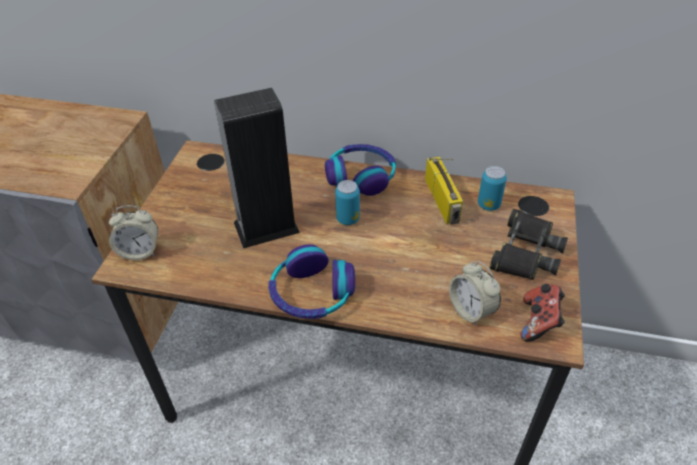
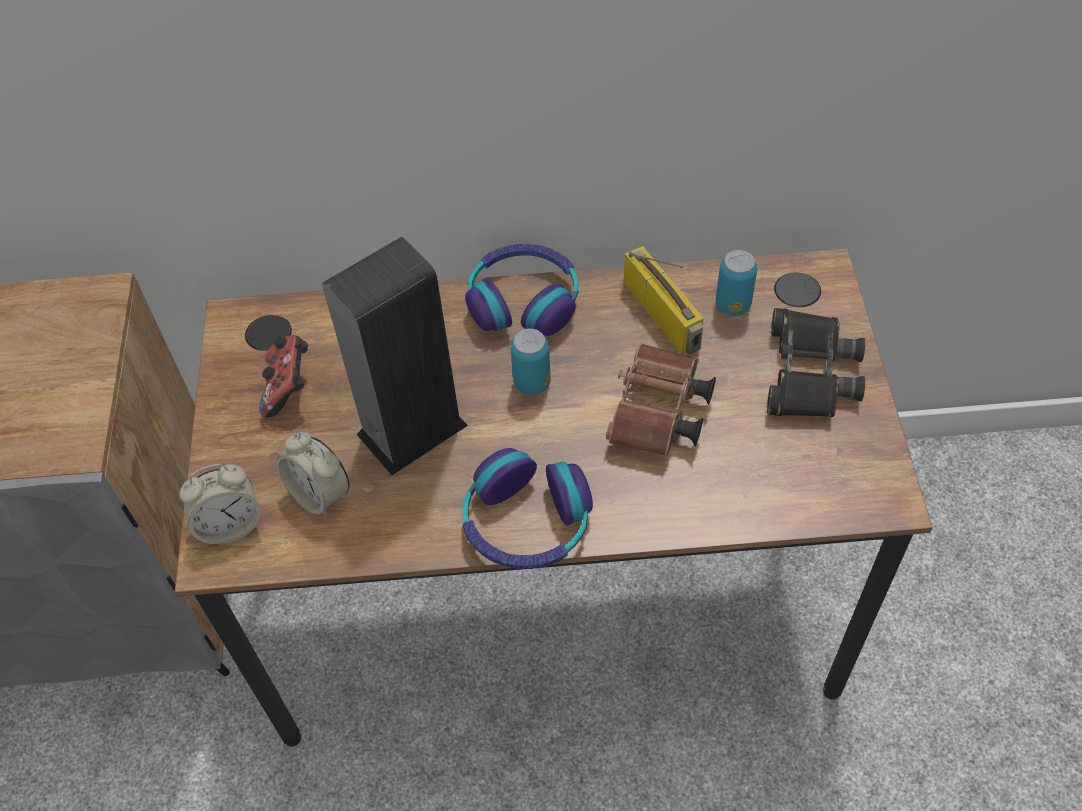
camera: 15 degrees left, 10 degrees up
(418, 254) = (658, 416): none -> brown binoculars
(471, 310) = (761, 487): alarm clock -> alarm clock (319, 494)
(539, 322) = (858, 480): game controller -> game controller (289, 387)

